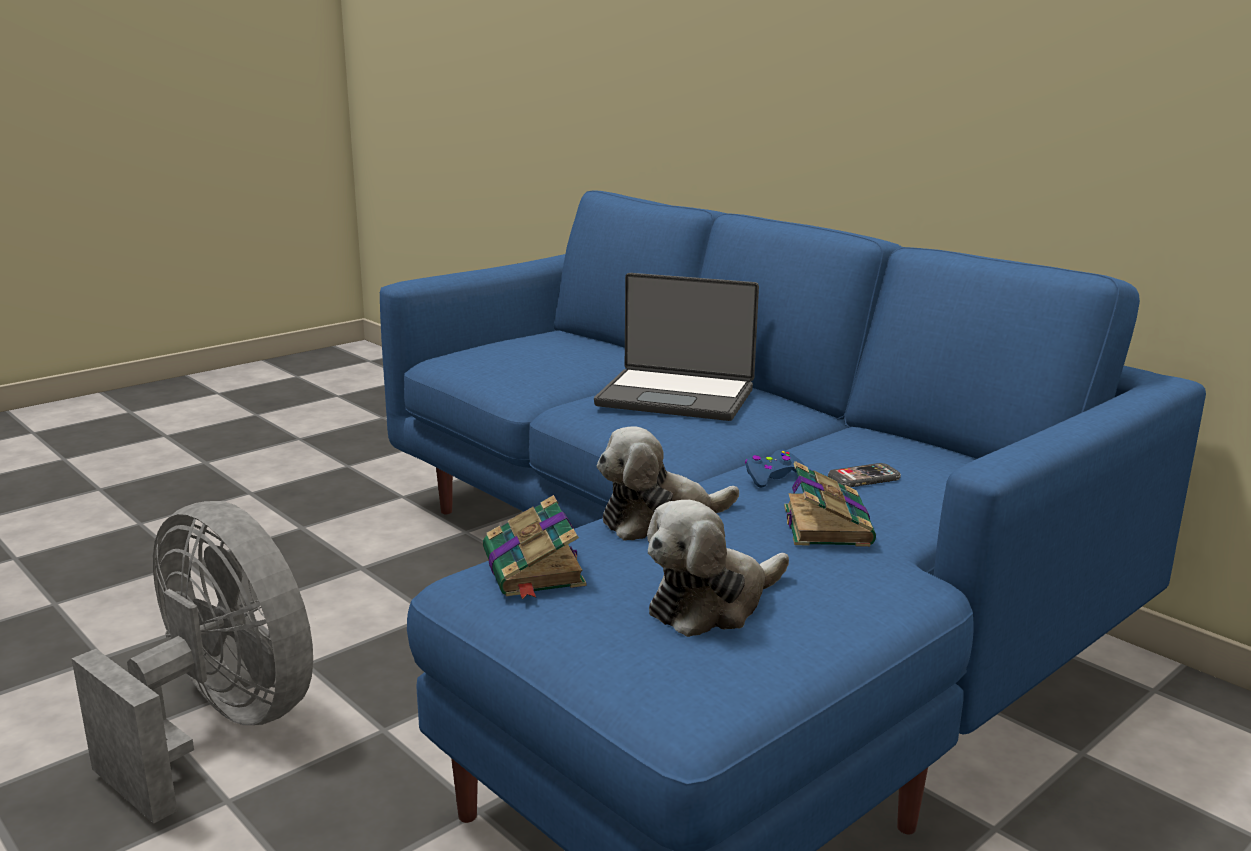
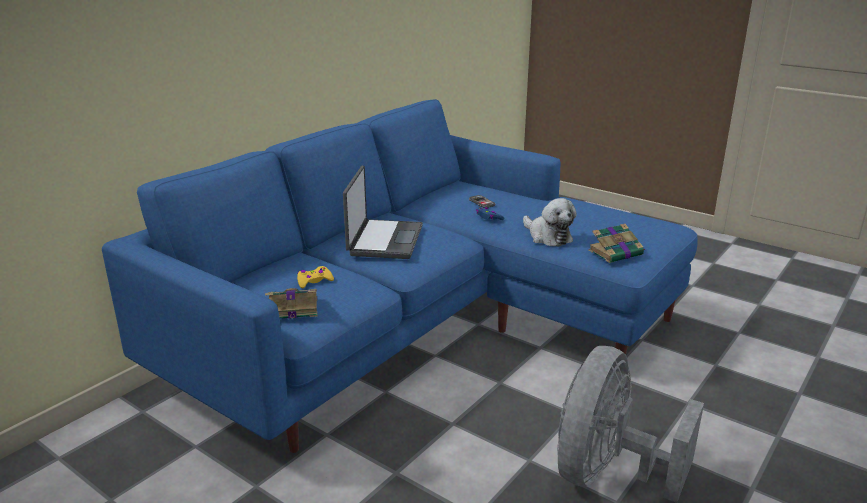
camera: 100 degrees left, 5 degrees up
(550, 359) = (314, 281): none -> yellow game controller
(712, 604) = (612, 224): plush toy -> none
(827, 524) = (534, 208): book -> book (291, 308)

